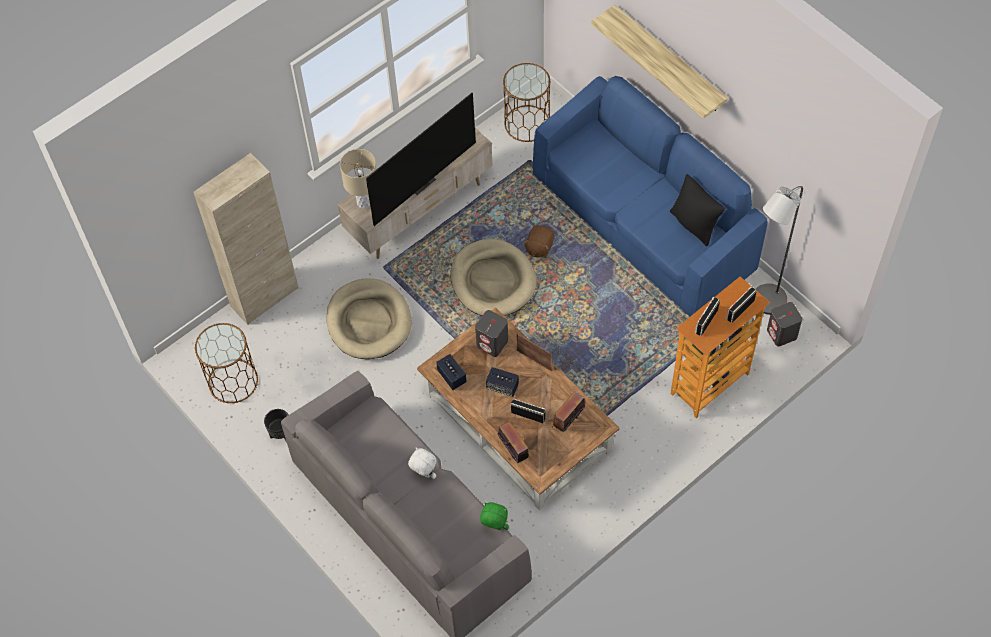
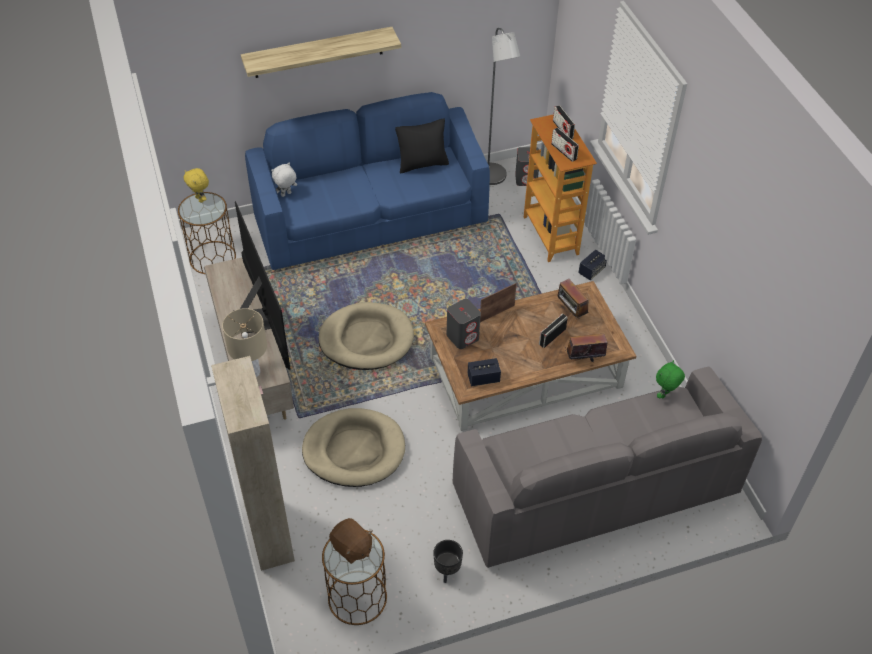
camera: 70 degrees left, 10 degrees down
(423, 474) = (586, 430): white plush toy -> white plush toy (286, 194)
(502, 386) = (513, 345): speaker -> speaker (591, 271)
(536, 74) = (200, 199): none -> yellow plush toy
(539, 247) = (351, 295): brown plush toy -> brown plush toy (351, 548)

